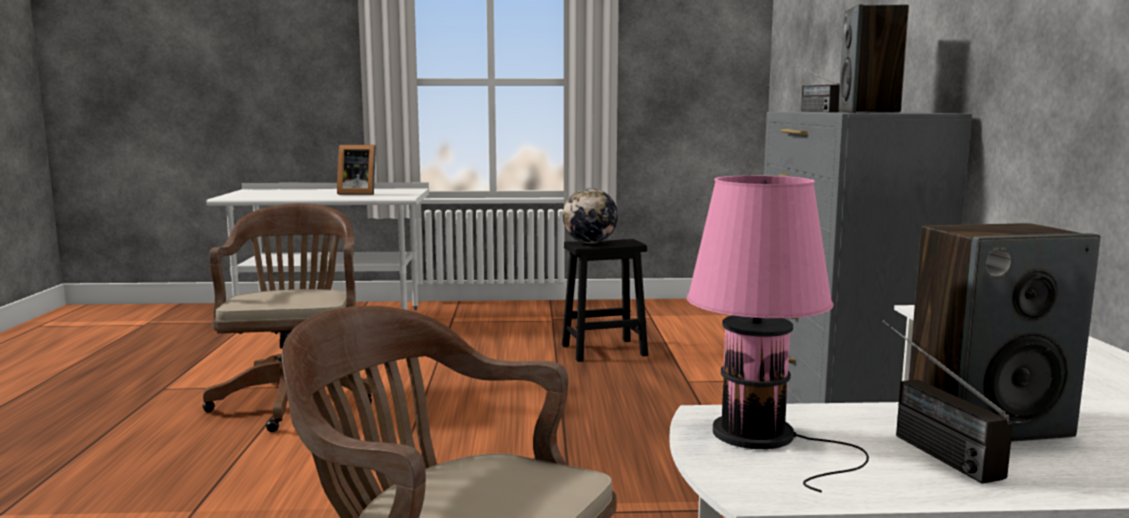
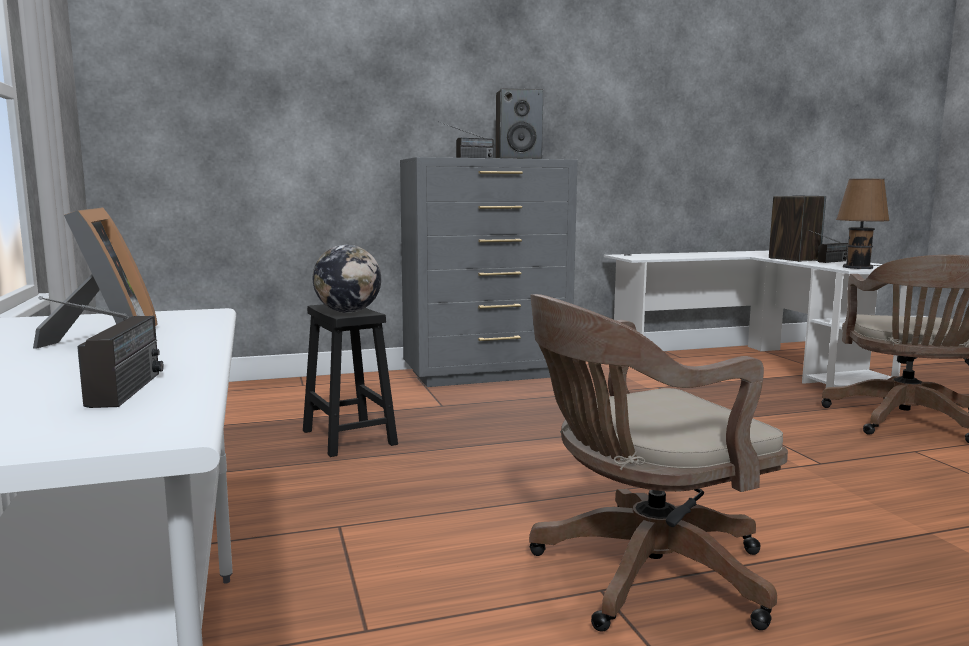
camera: 105 degrees left, 0 degrees up
(263, 195) = (116, 399): none -> radio
(761, 437) = (858, 267): pink table lamp -> brown table lamp

